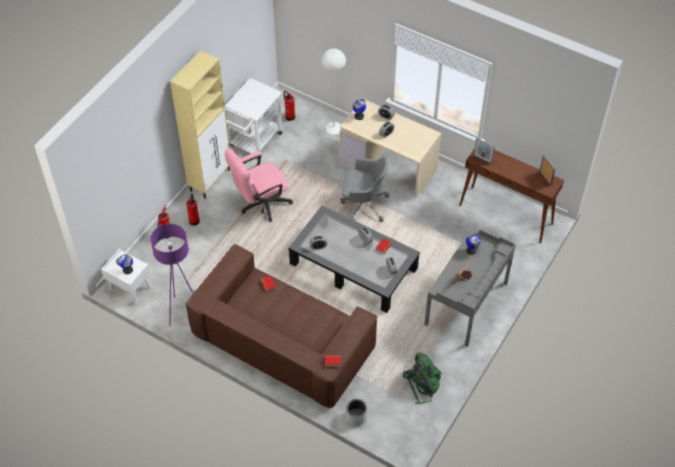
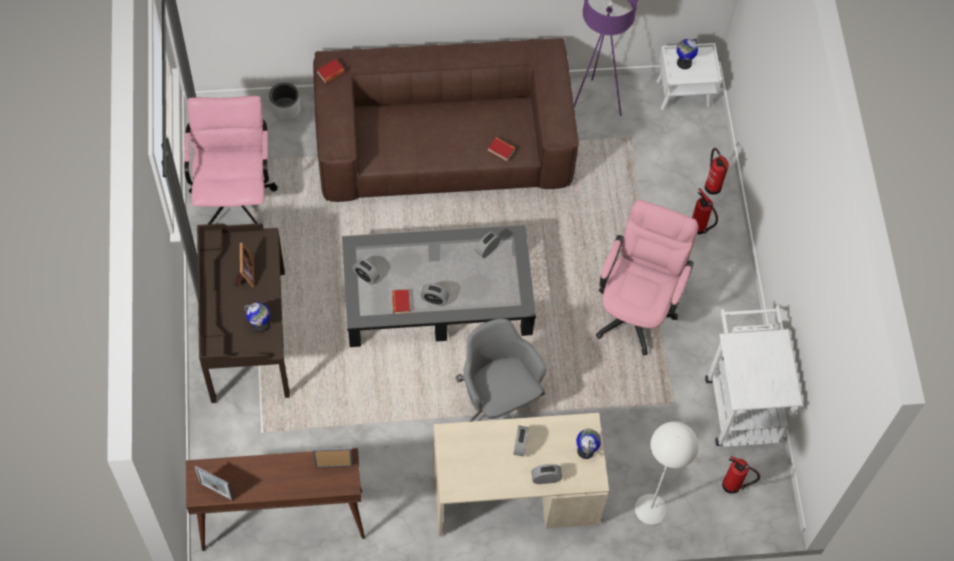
camera: 140 degrees right, 10 degrees up
(210, 180) = (737, 300): beige cabinet -> none
(363, 204) = (498, 400): grey office chair -> grey office chair turned 90 degrees clockwise
(422, 383) = (234, 194): green backpack -> pink office chair
(467, 304) = (247, 335): grey desk -> brown desk

